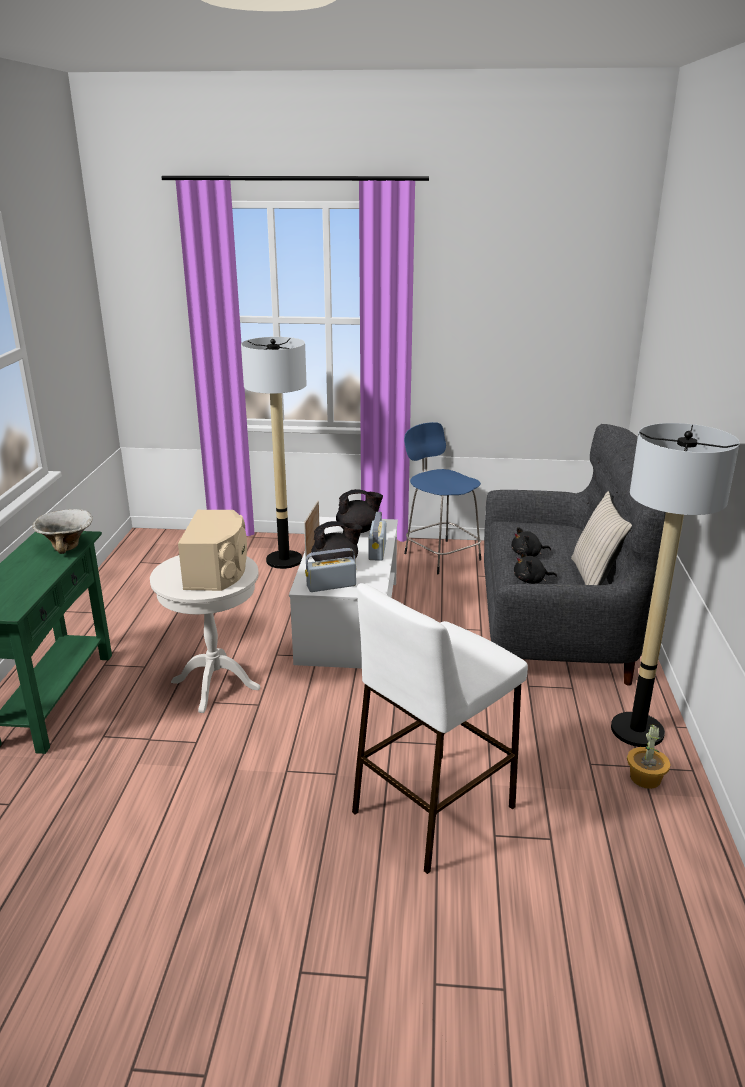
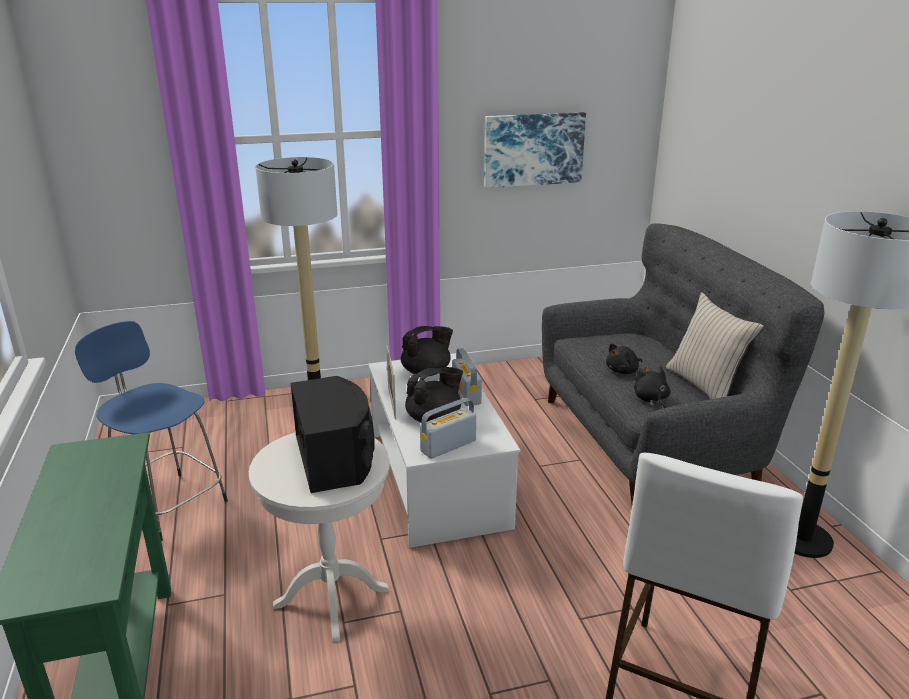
camera: 20 degrees left, 0 degrees up
(68, 547) = (116, 464): bowl -> none
(218, 571) = (335, 457): beige speaker -> black speaker
(440, 555) = (483, 383): blue stool -> blue stool (168, 504)
(506, 344) = (533, 149): none -> picture
(531, 580) = (651, 399): black plush toy -> black plush toy turned 105 degrees clockwise
(645, 778) = (850, 592): potted plant -> none

